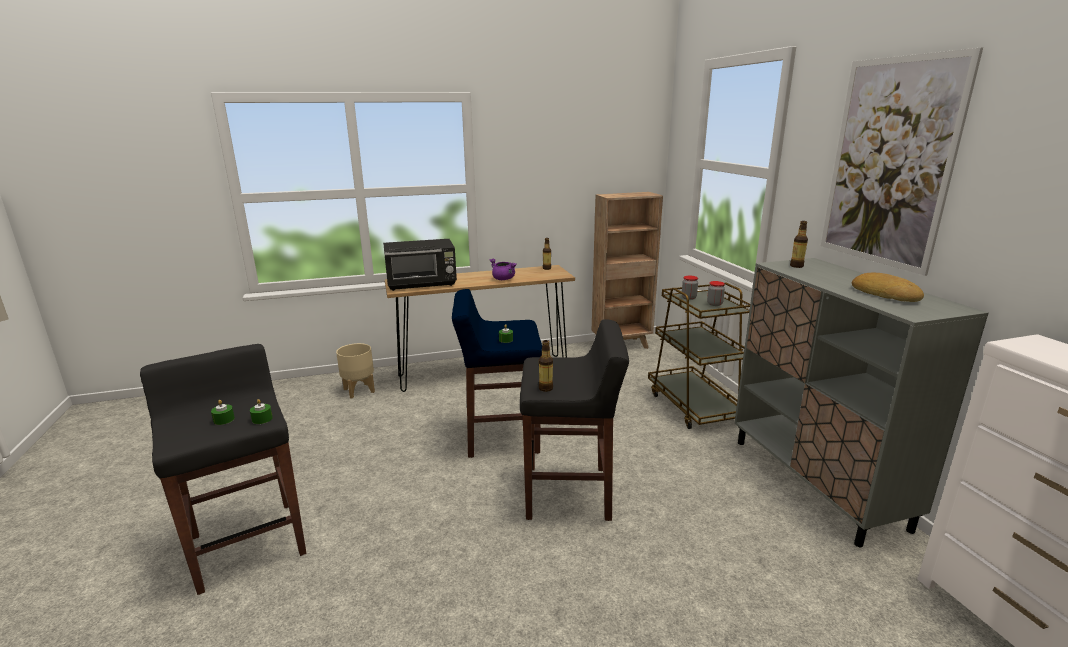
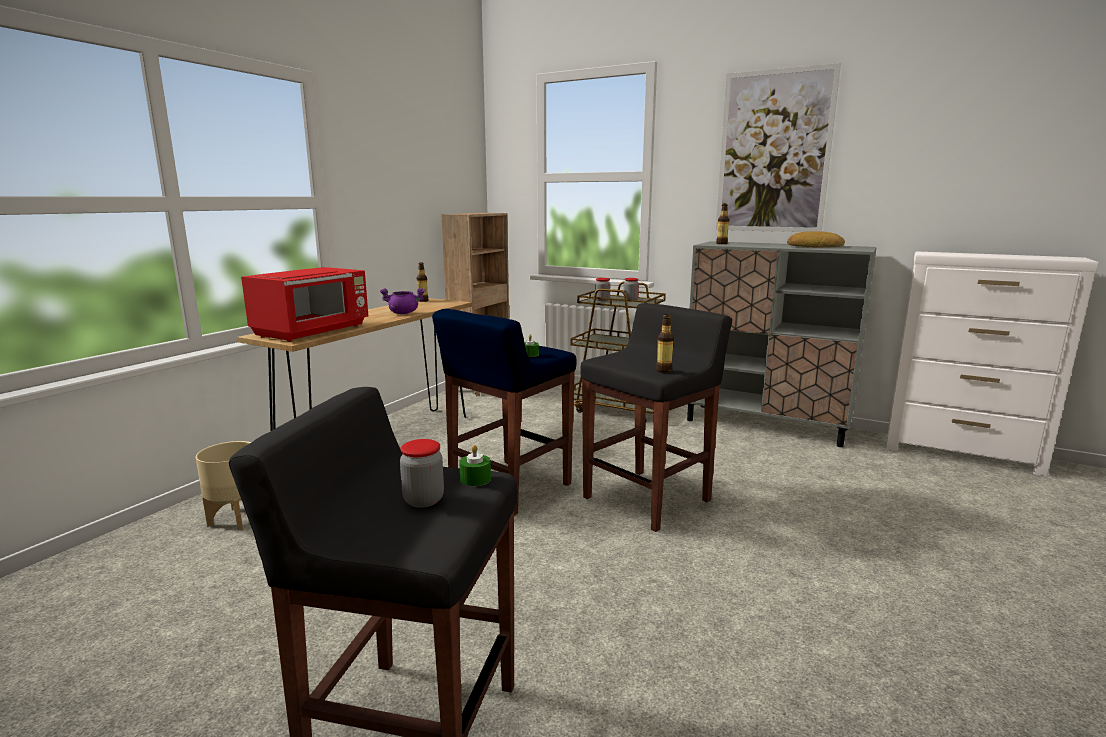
camera: 45 degrees left, 5 degrees down
(224, 420) = (423, 500): green candle -> jar
(422, 284) = (313, 331): black microwave -> red microwave

